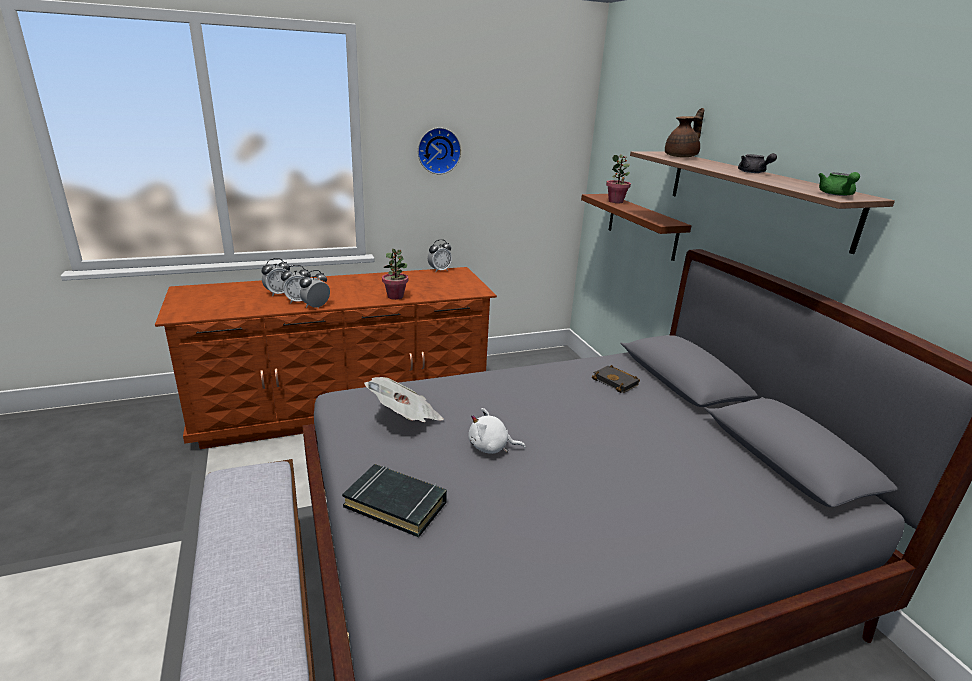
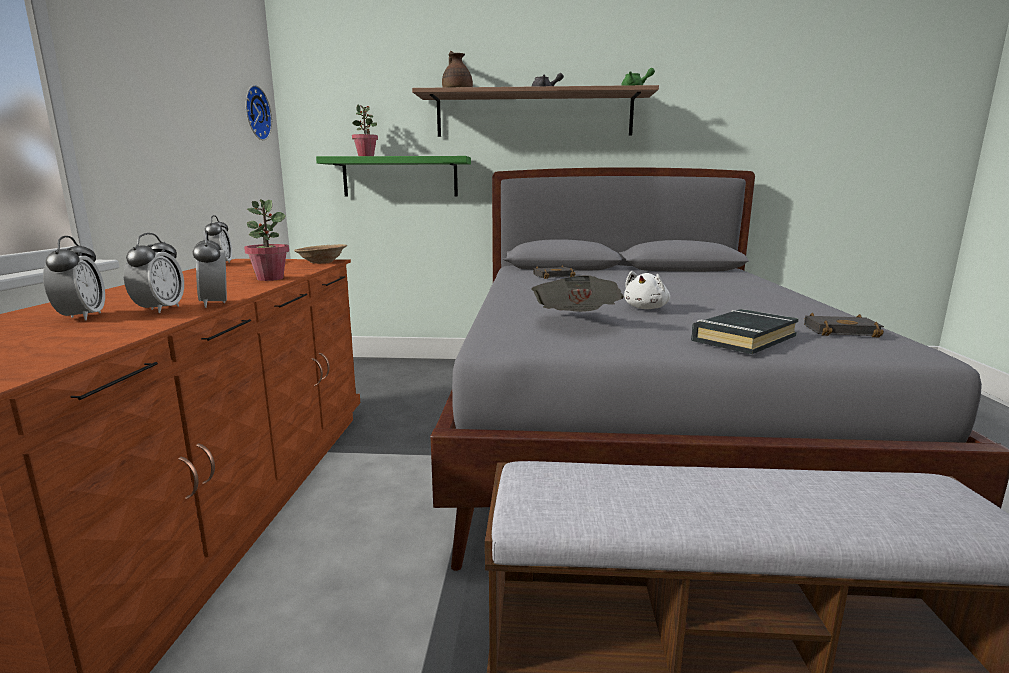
camera: 65 degrees left, 10 degrees down
(438, 150) = (154, 85): wall clock -> wall clock (255, 113)
(463, 576) = (841, 331): none -> black book
(470, 291) = (322, 262): none -> brown bowl
(642, 226) = (400, 177): brown shelf -> green shelf

